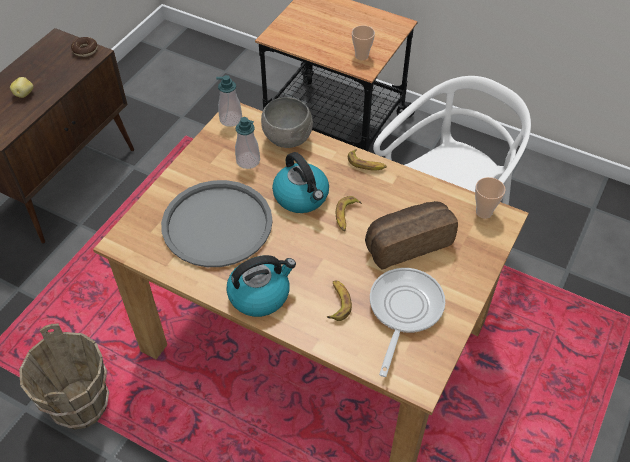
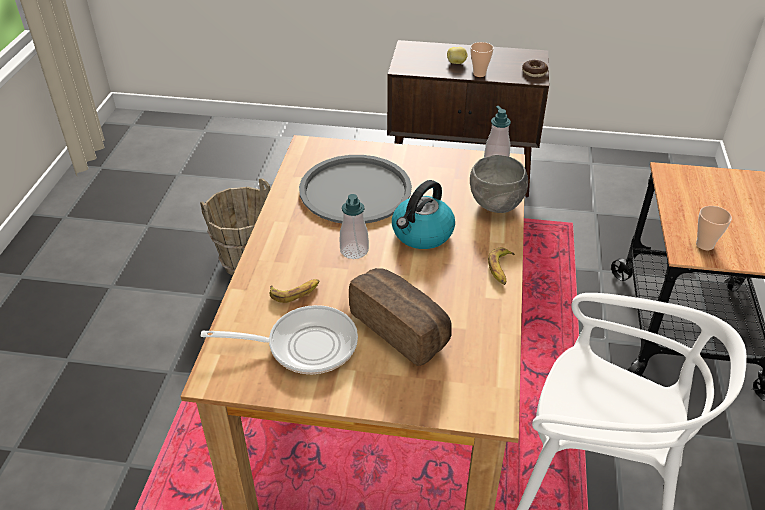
camera: 70 degrees right, 10 degrees down
(248, 161) = (447, 187): soap dispenser -> soap dispenser (354, 250)
(260, 294) = (284, 238): kettle -> none
(346, 216) = (414, 272): banana -> none
(484, 212) = (490, 389): cup -> cup (479, 74)

